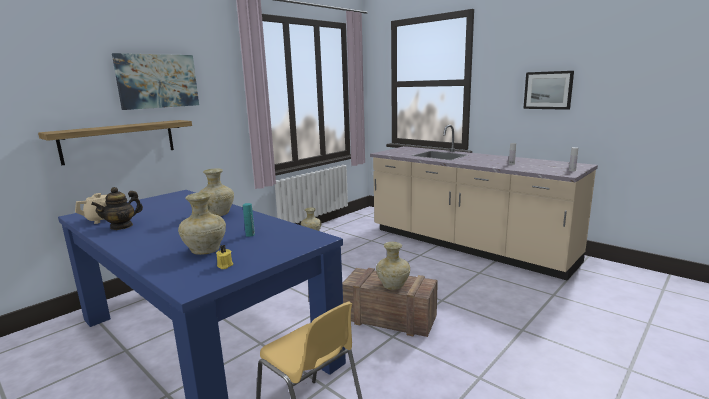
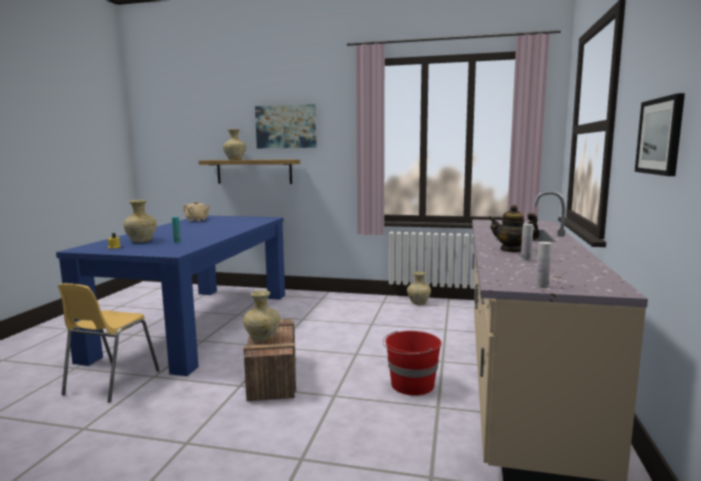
camera: 60 degrees right, 5 degrees down
(121, 226) = (185, 224): teapot -> teapot (512, 250)
(218, 214) = (222, 230): beige vase -> beige vase (235, 159)
(446, 272) = (411, 385): none -> red bucket

